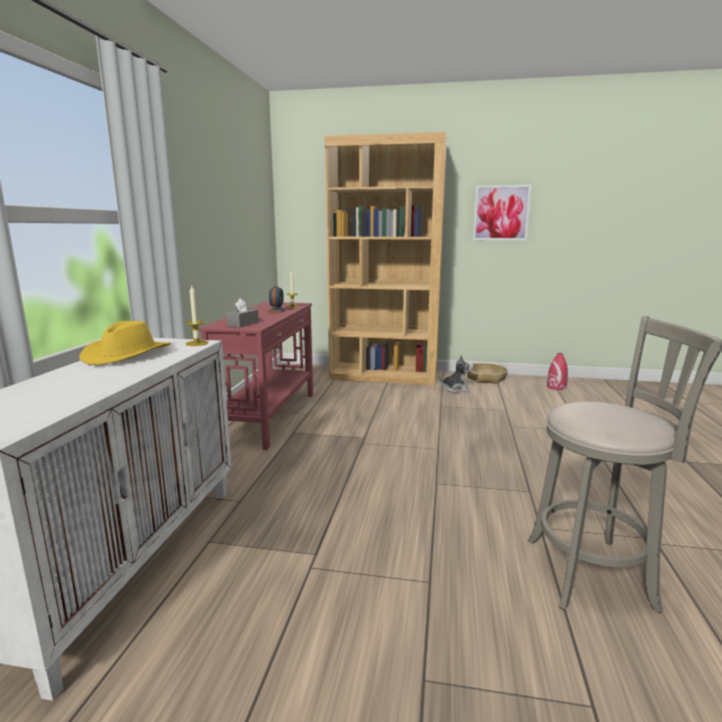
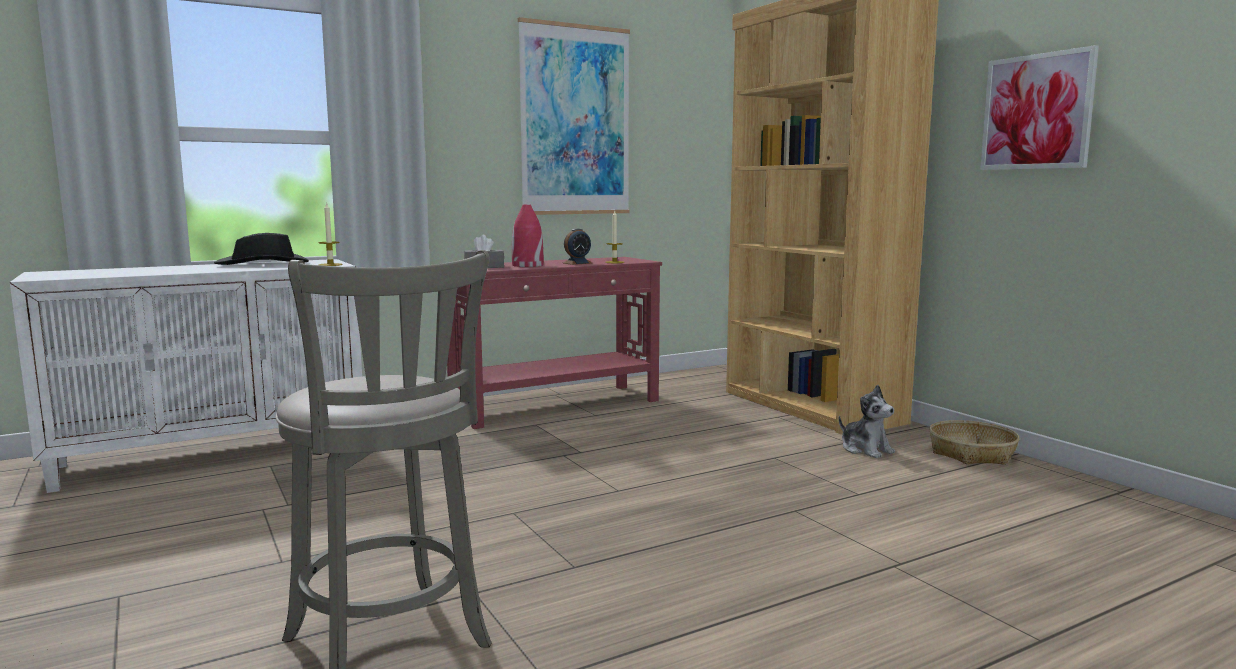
camera: 50 degrees right, 5 degrees down
(127, 355) = (263, 264): yellow hat -> black hat
(223, 201) = (575, 121): none -> picture
(556, 387) = (1084, 504): red vase -> red vase (527, 265)

